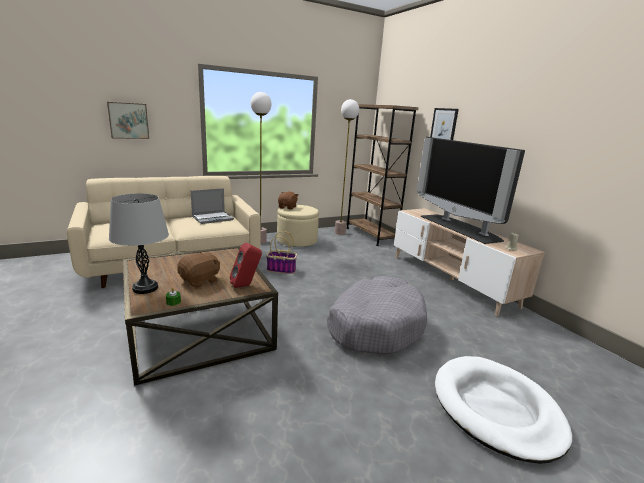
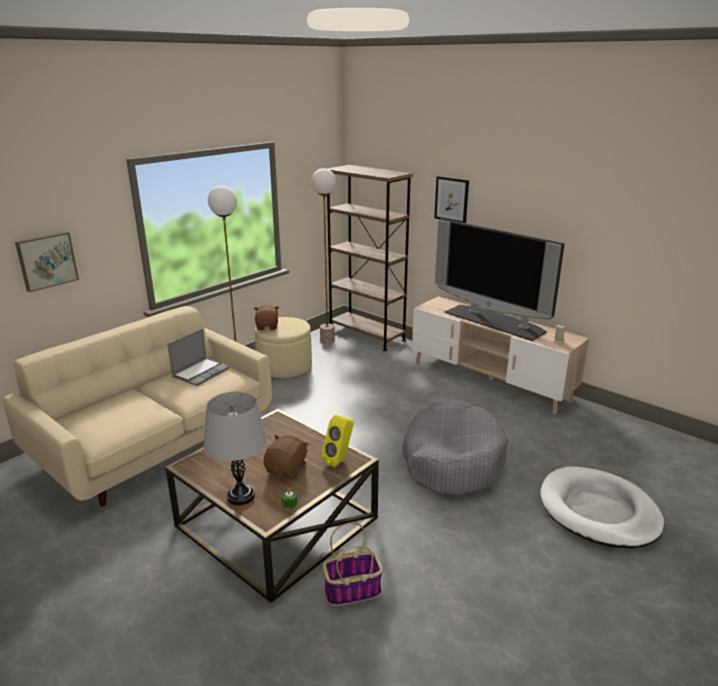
camera: 20 degrees left, 5 degrees up
(246, 285) = (339, 460): red speaker -> yellow speaker
(282, 270) = (302, 416): basket -> basket (353, 590)

